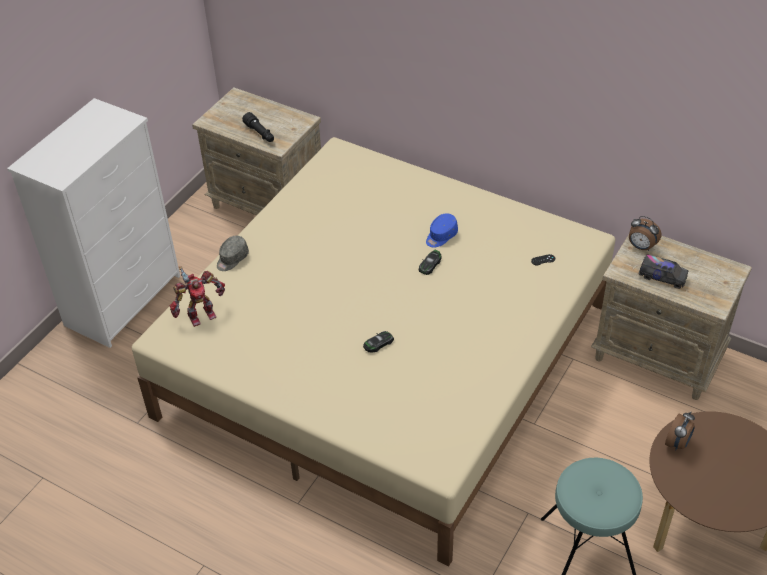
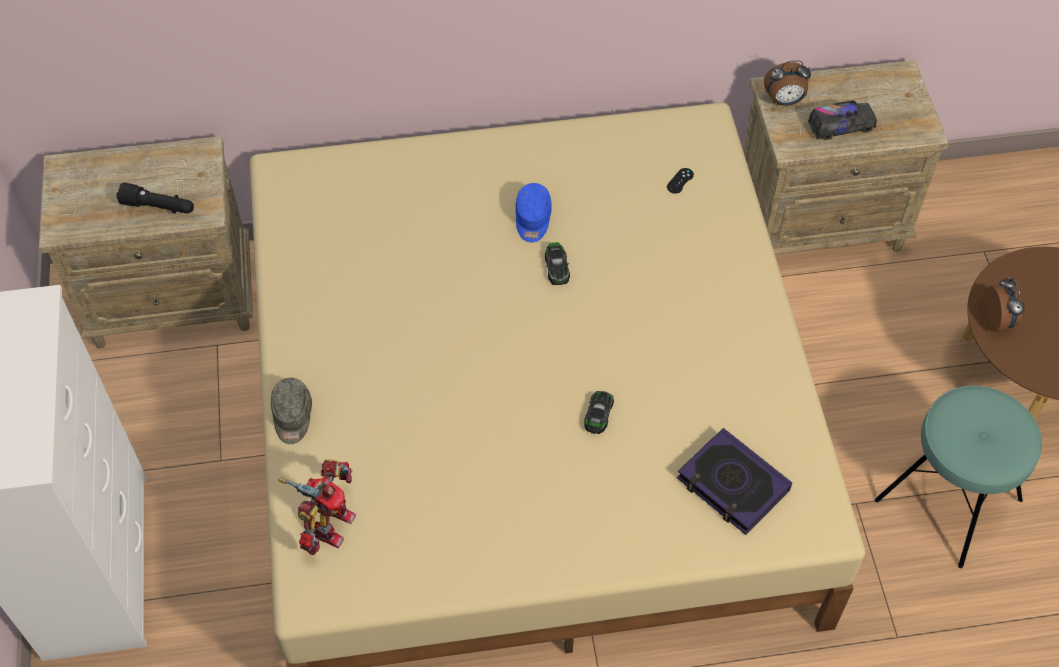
camera: 40 degrees left, 10 degrees up
(413, 418) = (732, 485): none -> book

